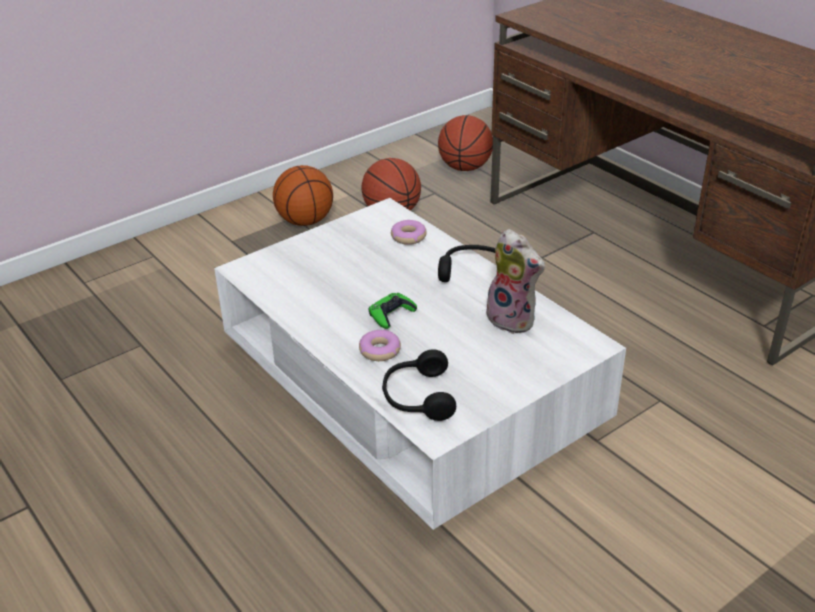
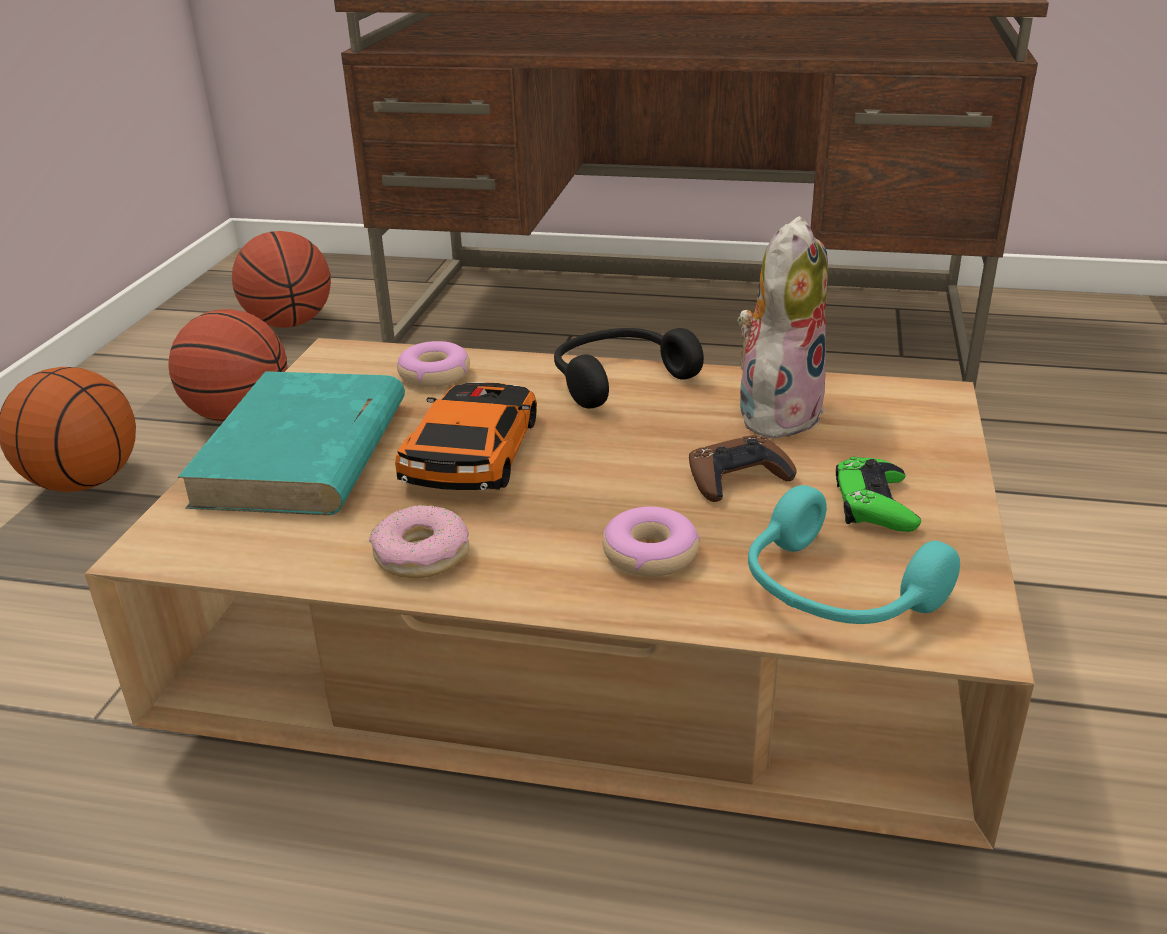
camera: 40 degrees left, 5 degrees down
(310, 312) = (422, 554): none -> donut
(321, 252) = (303, 454): none -> turquoise book
(377, 279) = (471, 451): none -> toy car
(391, 314) = (580, 490): green game controller -> green game controller (874, 504)
(409, 389) = (588, 648): white coffee table -> brown coffee table
(417, 397) = (834, 593): black headphones -> turquoise headphones
(453, 339) = (737, 478): none -> brown game controller
(514, 319) = (776, 412): plush toy -> plush toy turned 60 degrees counterclockwise

